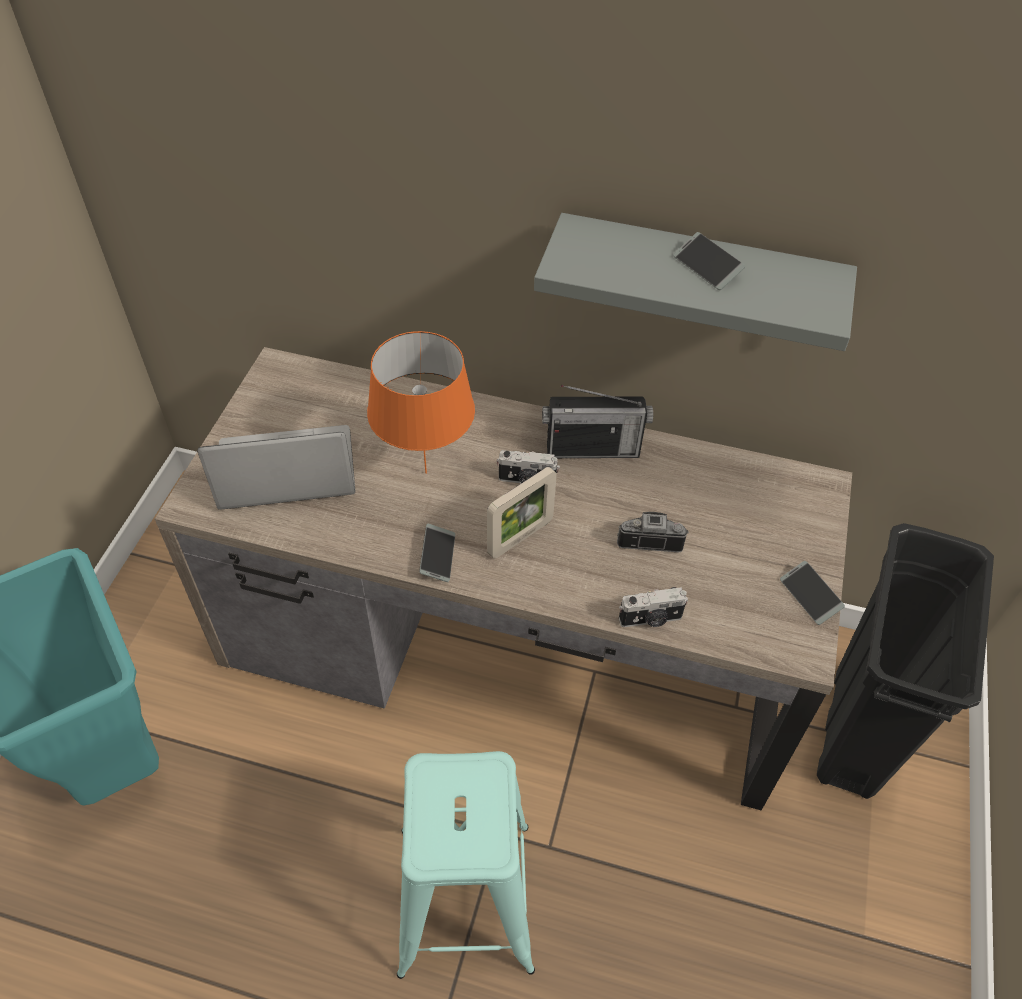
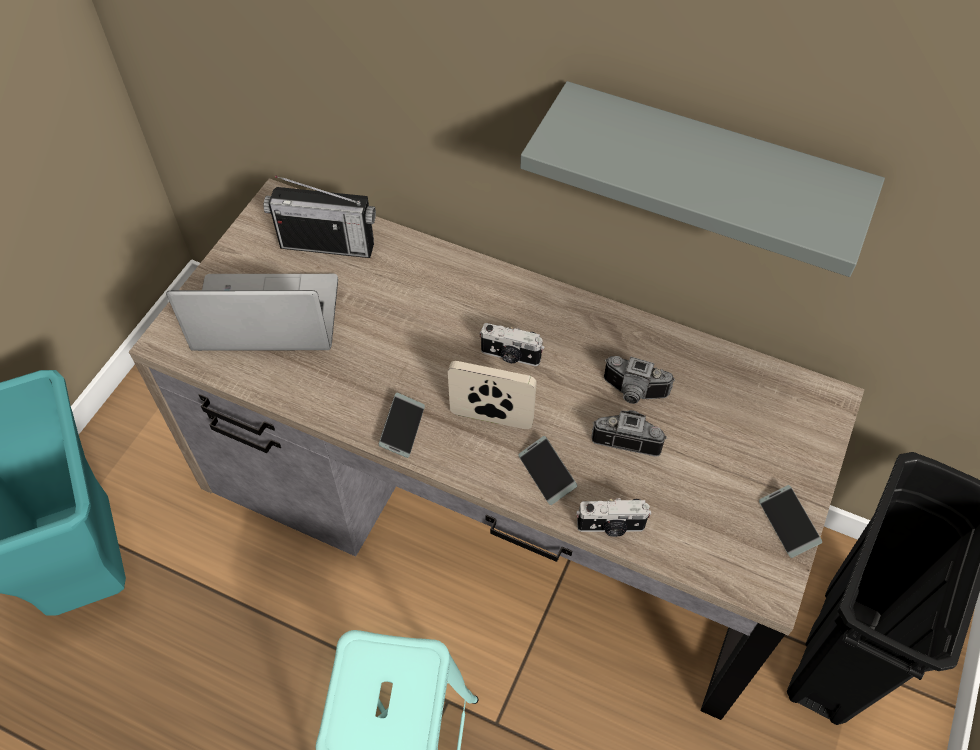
camera: 10 degrees right, 5 degrees up
(427, 473) = (408, 335): orange table lamp -> none
(520, 537) = (491, 418): picture frame -> picture frame turned 135 degrees counterclockwise
(592, 449) = (586, 329): radio -> radio (327, 244)
(647, 500) = (633, 393): none -> camera
(707, 267) = (713, 162): phone -> phone (546, 473)

